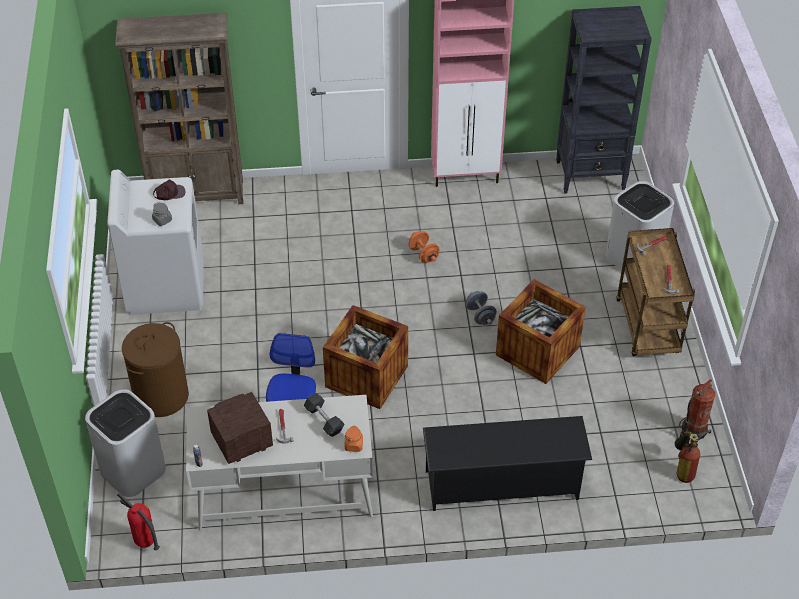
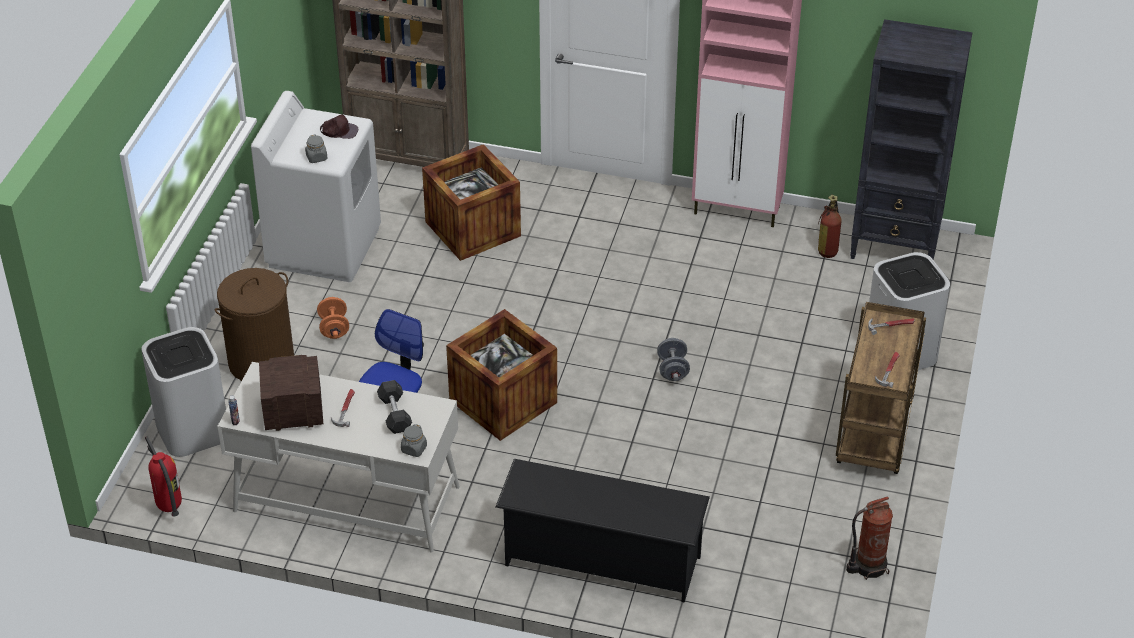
camera: 20 degrees right, 5 degrees down
(354, 445) = (414, 449): orange jar -> grey jar
(423, 254) = (639, 286): orange dumbbell -> orange dumbbell (334, 328)
(537, 351) = (722, 426): crate -> crate (473, 229)
(682, 470) = (831, 606): fire extinguisher -> fire extinguisher (828, 247)

